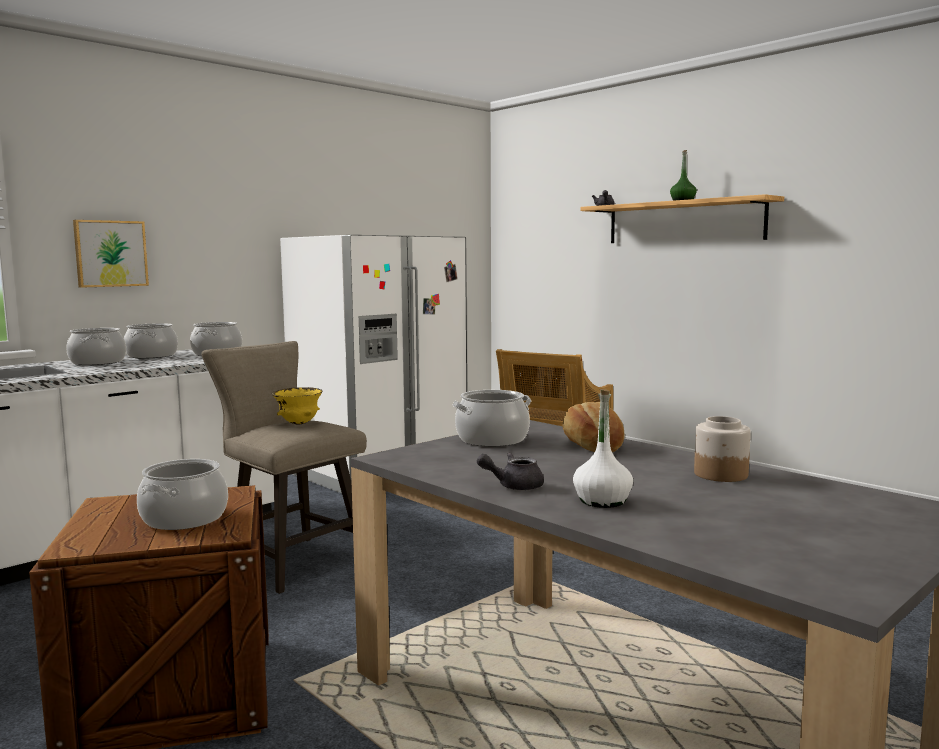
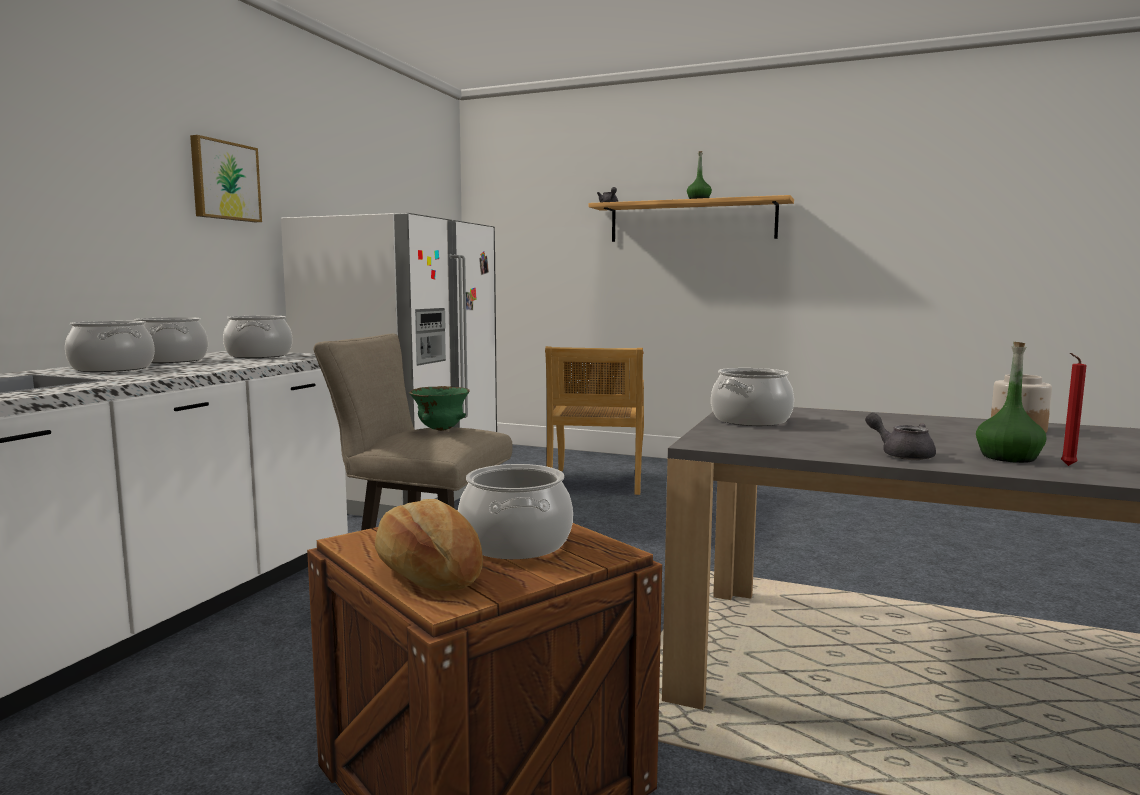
camera: 25 degrees left, 0 degrees up
(110, 253) = (84, 221): picture -> picture (224, 181)
(298, 423) = (440, 430): yellow bowl -> green bowl
(513, 486) = (901, 454): grey teapot -> grey teapot turned 90 degrees clockwise
(593, 446) = (852, 418): bread -> bread (429, 573)
(602, 501) = (1008, 457): white bottle -> green bottle
(629, 515) = (1066, 465): none -> red candle

